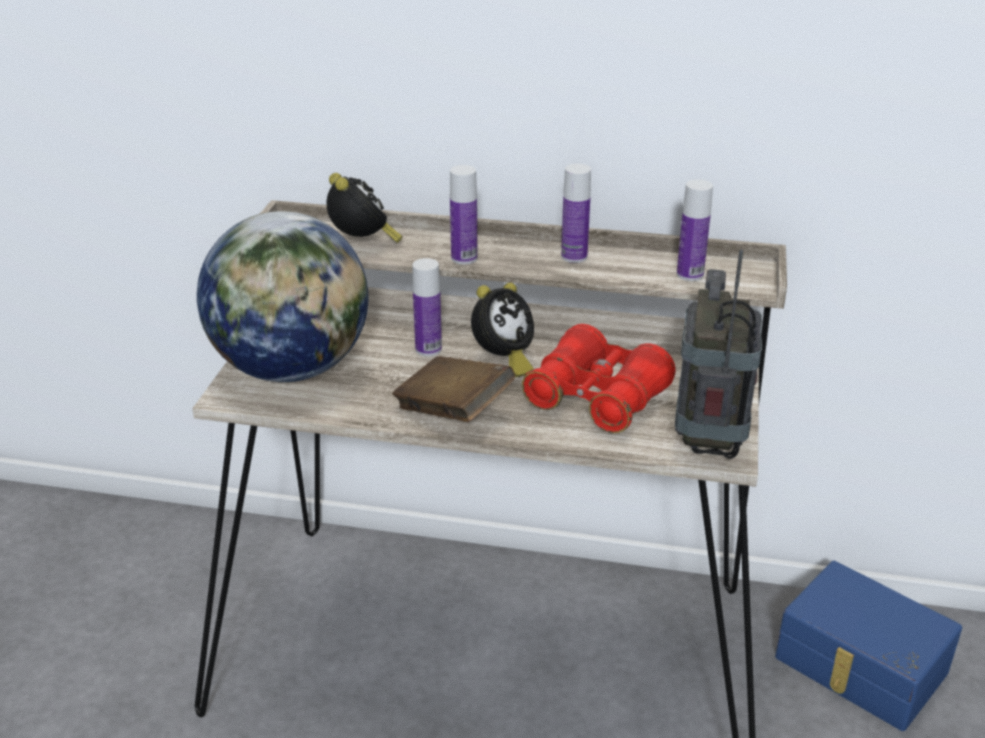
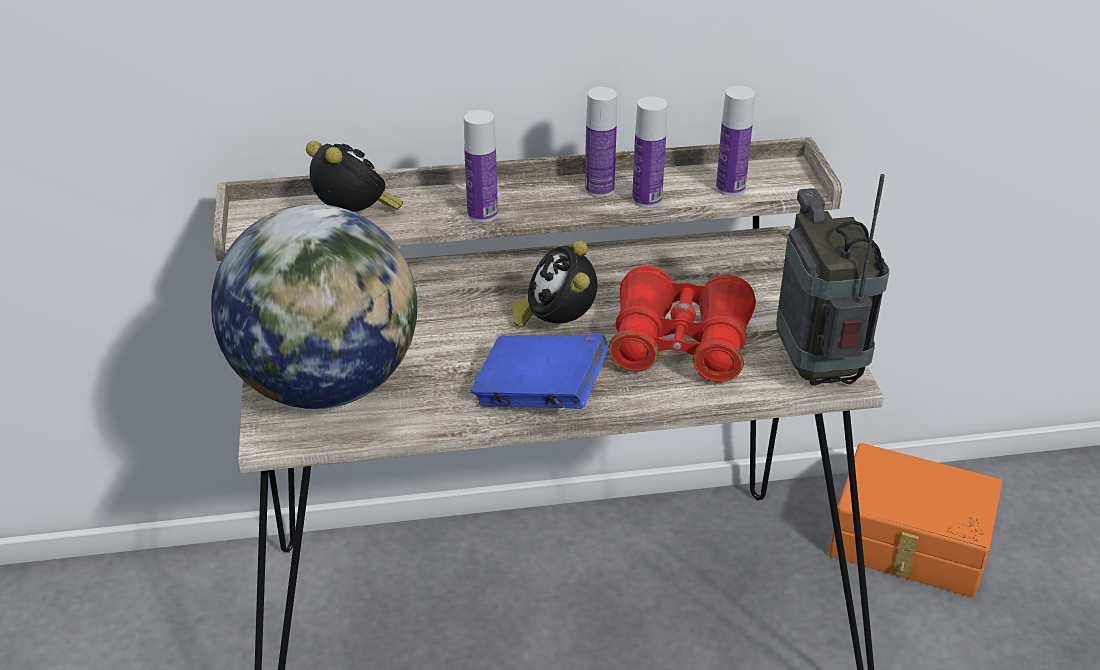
camera: 20 degrees left, 5 degrees up
(428, 349) = (467, 326): bottle -> bottle (647, 200)
(453, 411) = (540, 395): brown book -> blue book
(502, 361) = (557, 324): alarm clock -> alarm clock turned 150 degrees clockwise
(859, 667) = (909, 543): blue storage box -> orange storage box

